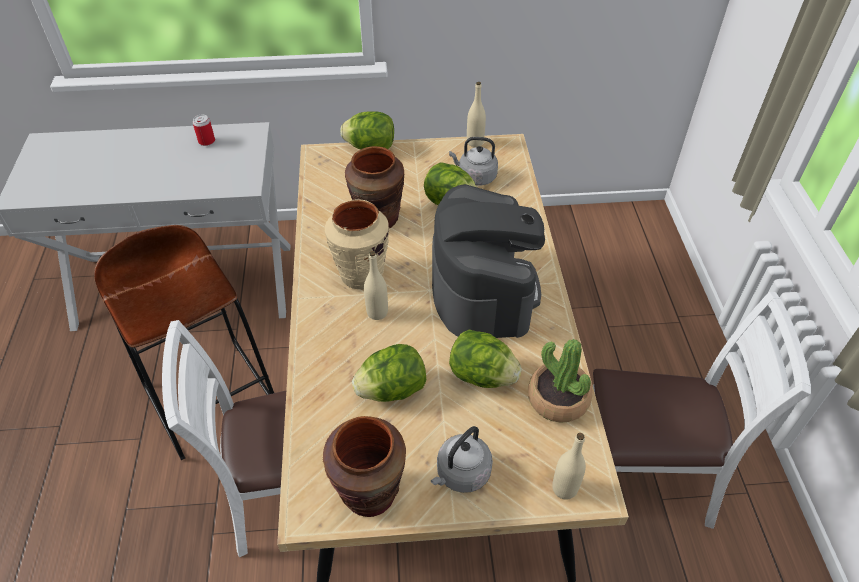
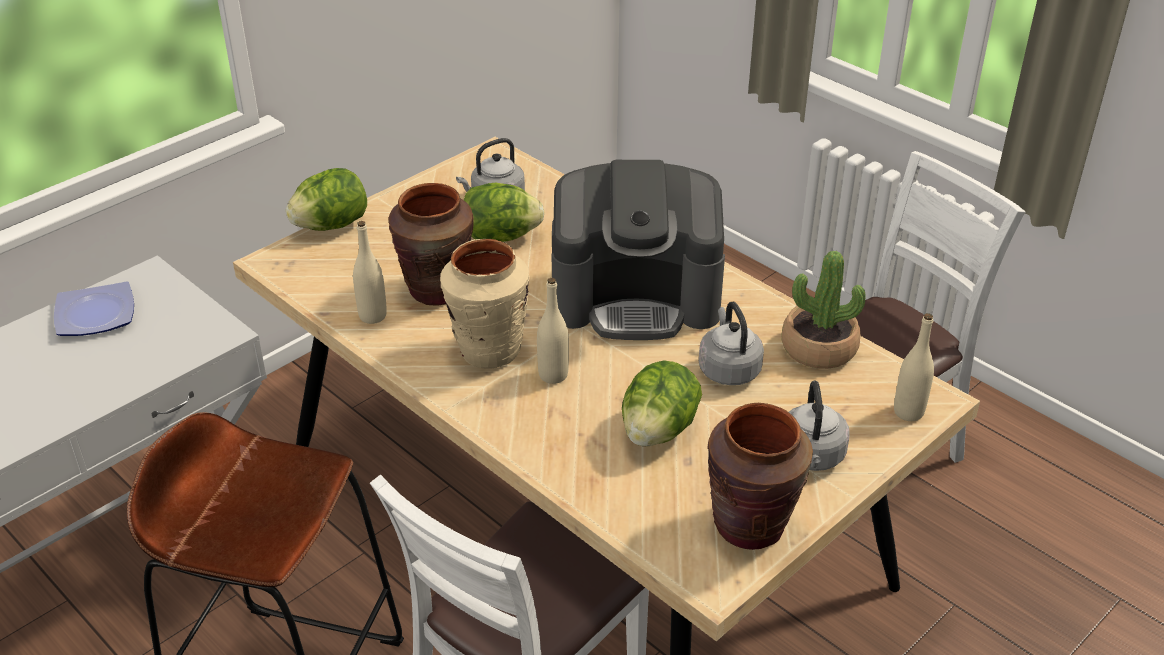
camera: 40 degrees left, 10 degrees down
(206, 141) = (94, 314): can -> plate
(475, 142) = (451, 167): beige bottle -> beige bottle (372, 316)
(482, 375) = (728, 369): lettuce -> grey kettle
(483, 289) = (636, 297): coffee machine -> coffee machine turned 135 degrees clockwise

